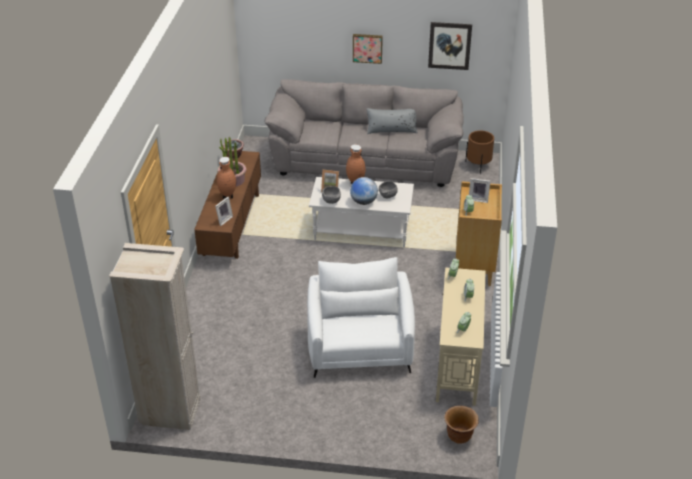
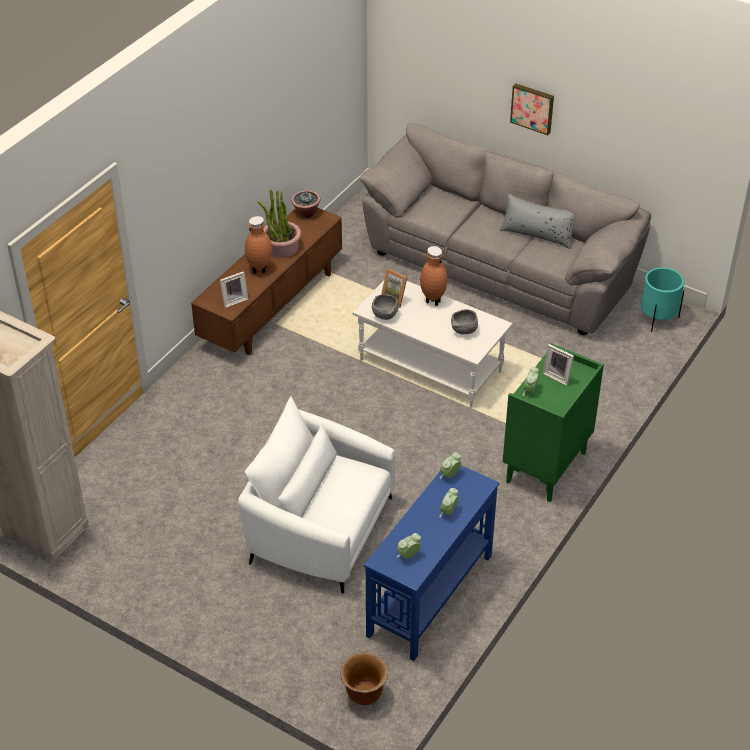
camera: 25 degrees right, 5 degrees up
(360, 348) = (320, 529): white armchair -> white armchair turned 90 degrees counterclockwise
(363, 202) = (426, 329): globe -> none
(449, 45) = (644, 134): picture -> none
(457, 364) = (429, 595): beige console table -> blue console table
(474, 267) = (545, 468): brown cabinet -> green cabinet
(478, 165) = (657, 319): brown planter -> turquoise planter

